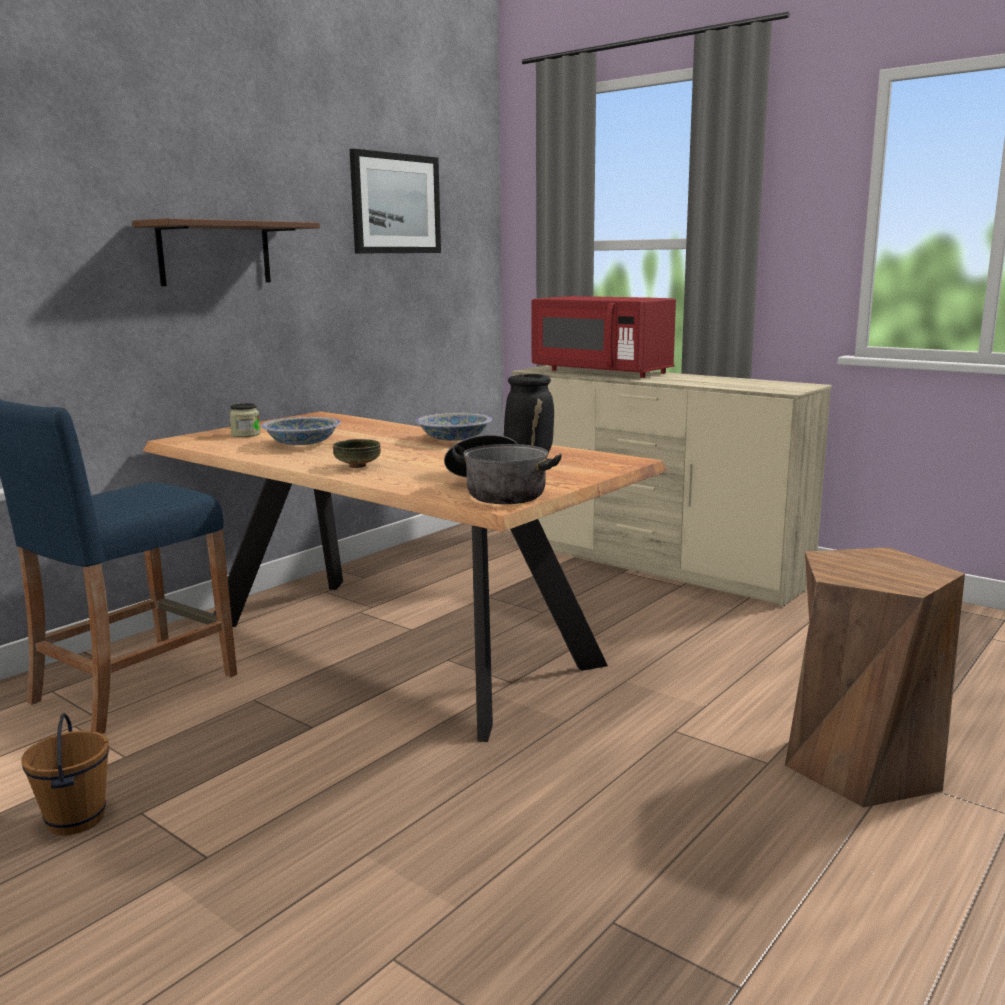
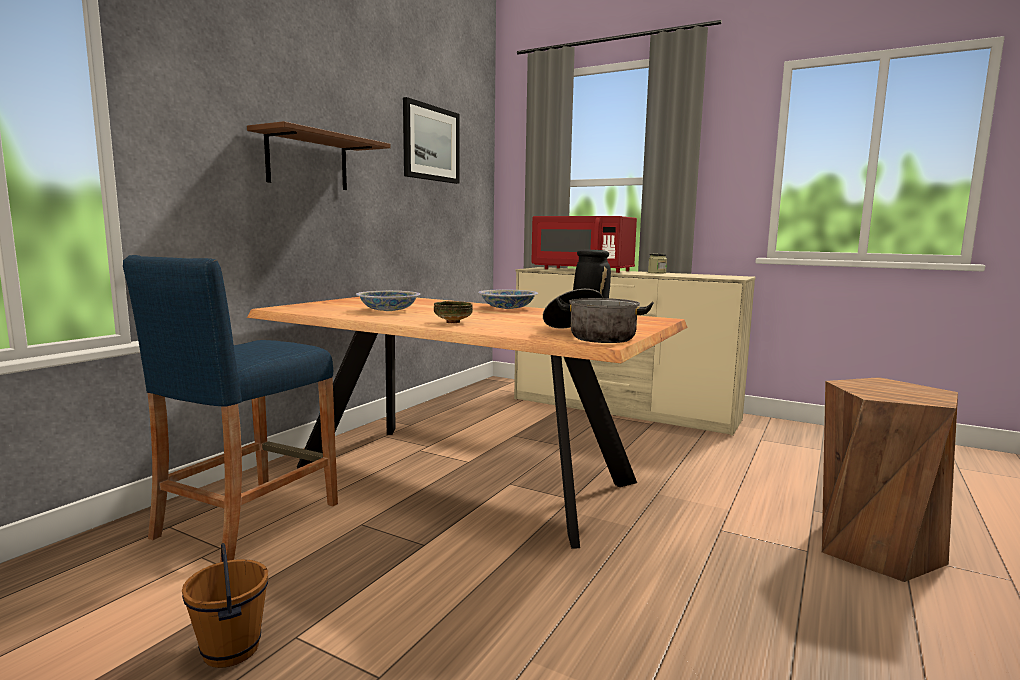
camera: 10 degrees left, 5 degrees down
(246, 434) = (333, 305): jar -> jar (656, 272)

